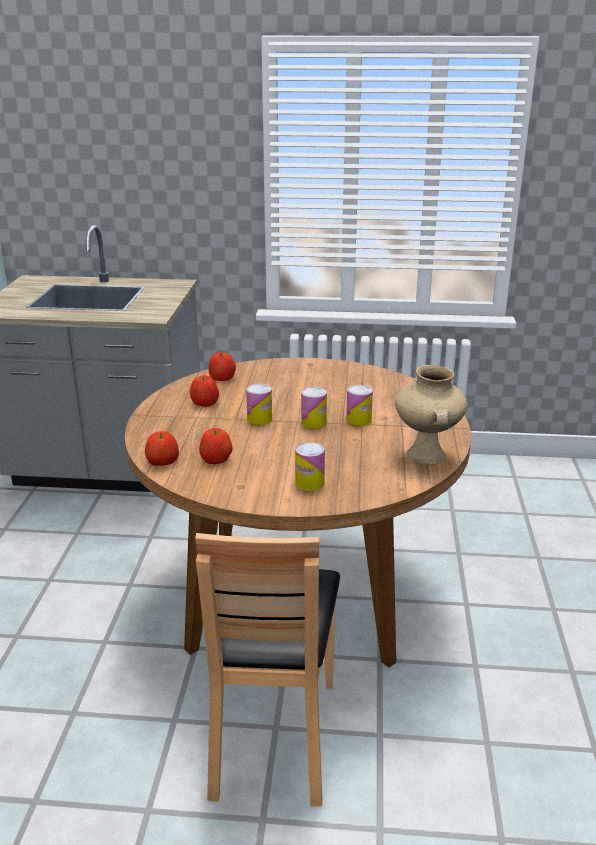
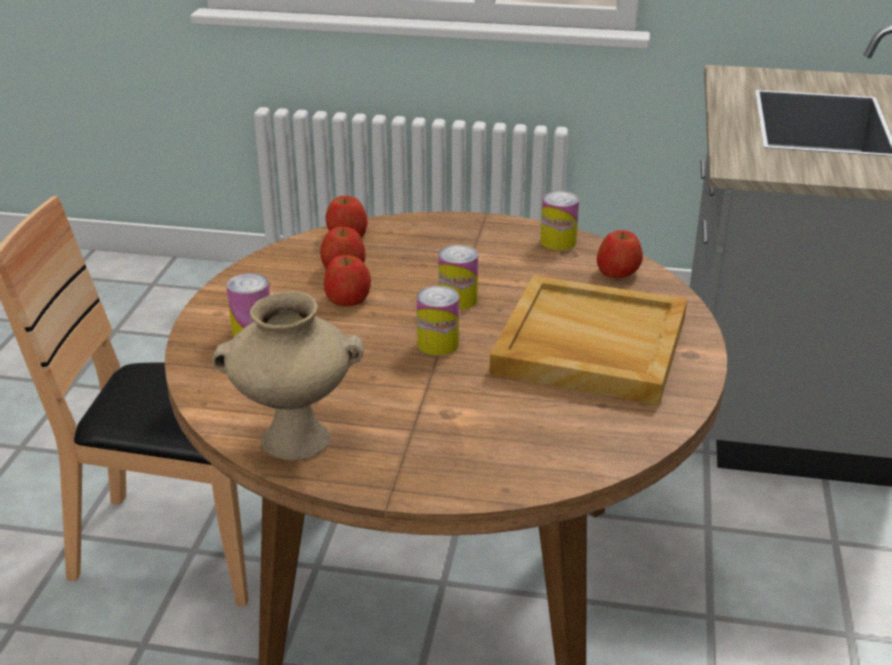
camera: 95 degrees right, 5 degrees up
(205, 402) = (522, 259): apple -> apple (347, 298)
(306, 385) = (588, 345): none -> beige tray
(358, 420) = (440, 386): can -> can (558, 242)

